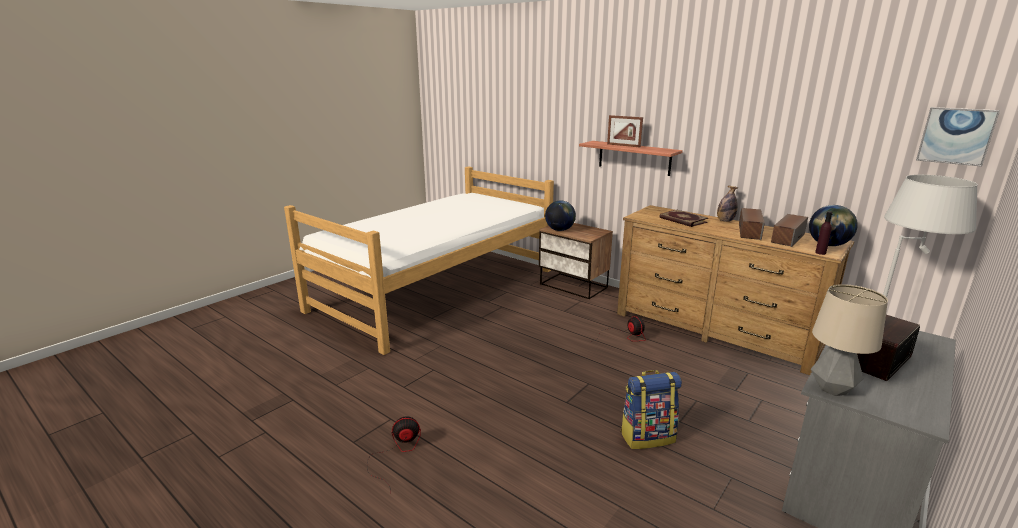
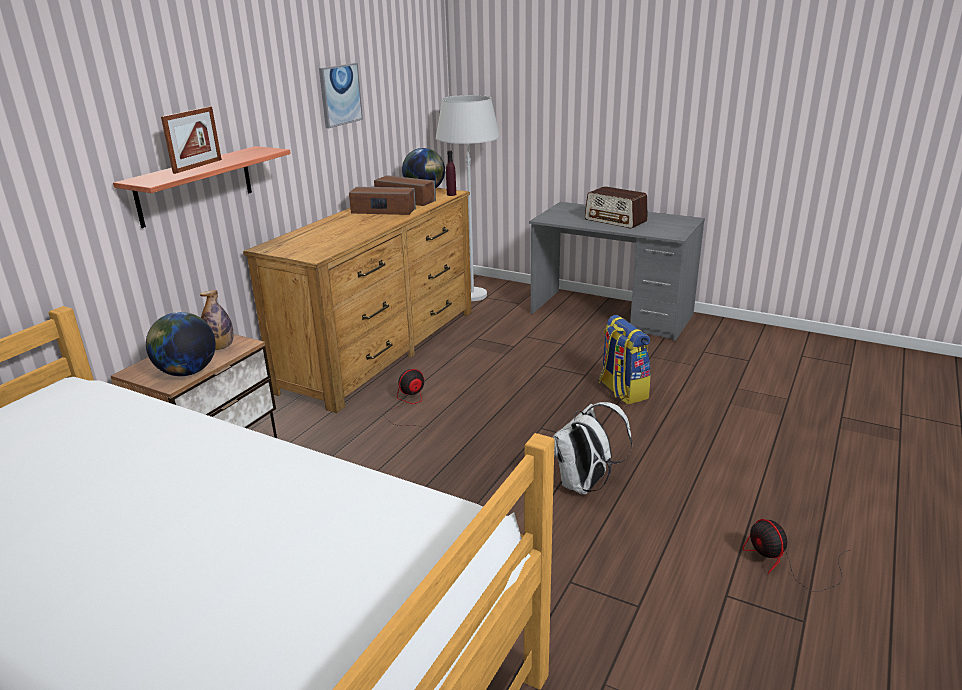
camera: 100 degrees left, 5 degrees up
(513, 389) = (585, 485): none -> white backpack
(682, 220) = (335, 235): book -> none
(725, 221) = (337, 218): bottle -> bottle (220, 347)
(832, 389) = (673, 233): table lamp -> none
(956, 136) = (427, 62): picture -> picture (340, 95)

